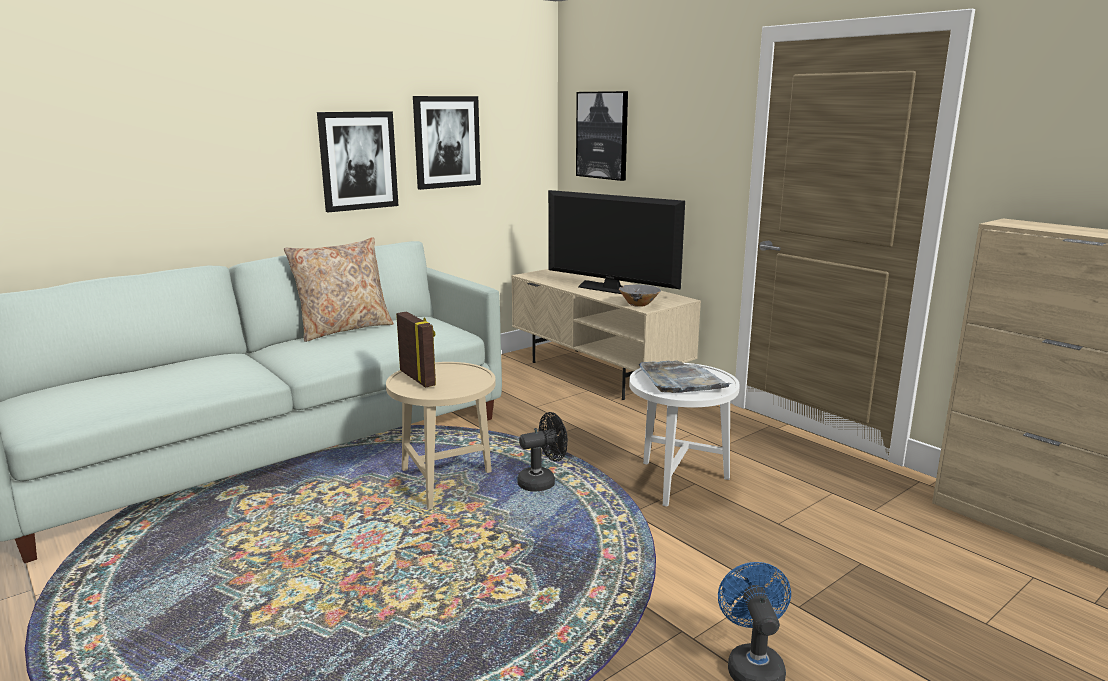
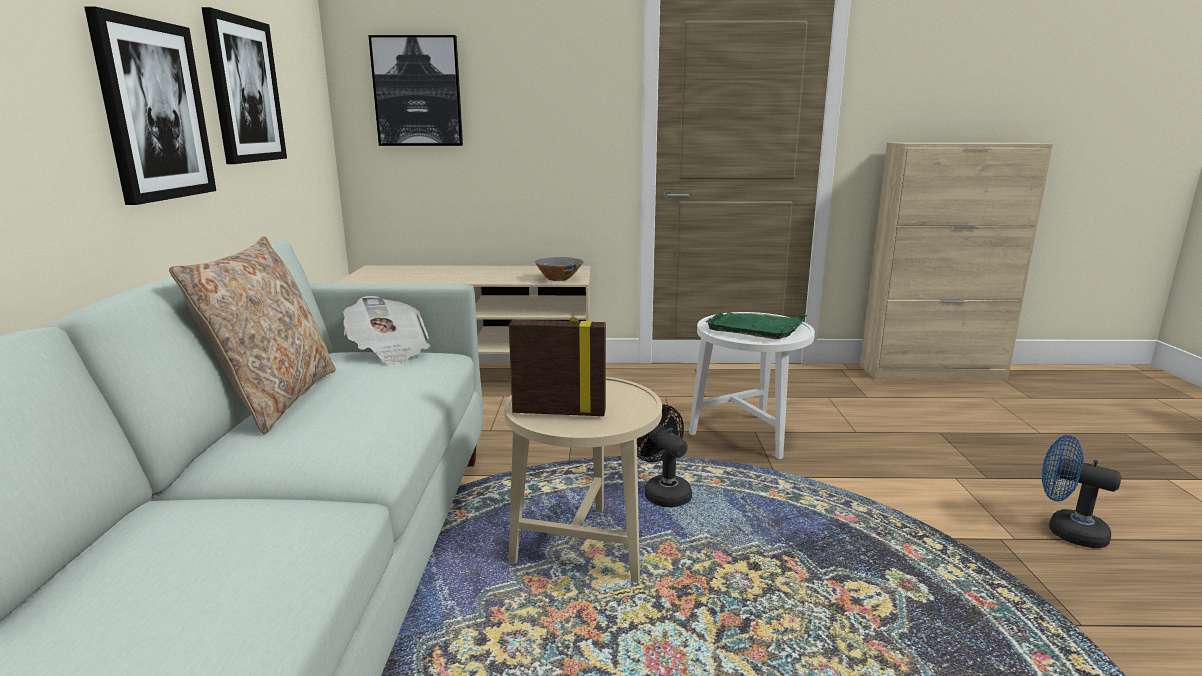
camera: 50 degrees left, 0 degrees up
(434, 322) = (389, 351): none -> newspaper
(542, 482) = (662, 492): black fan -> black fan turned 45 degrees counterclockwise
(612, 289) = (489, 273): television -> none
(681, 380) = (756, 327): grey tray -> green tray

